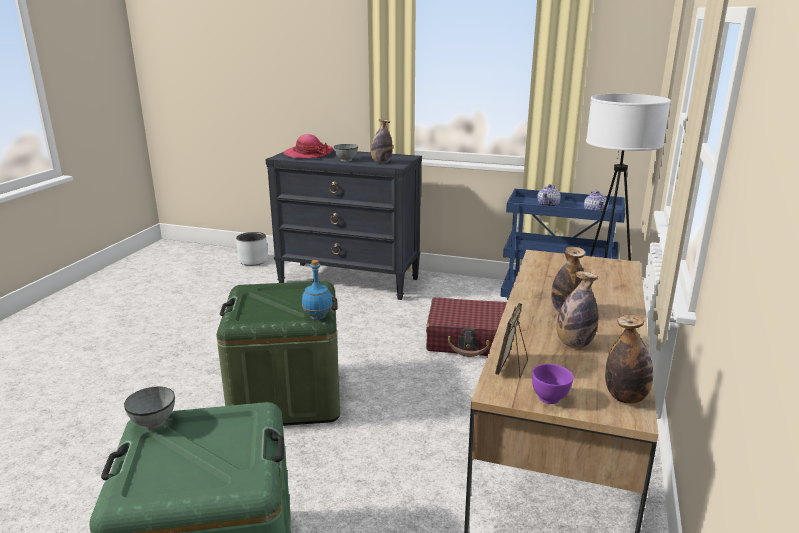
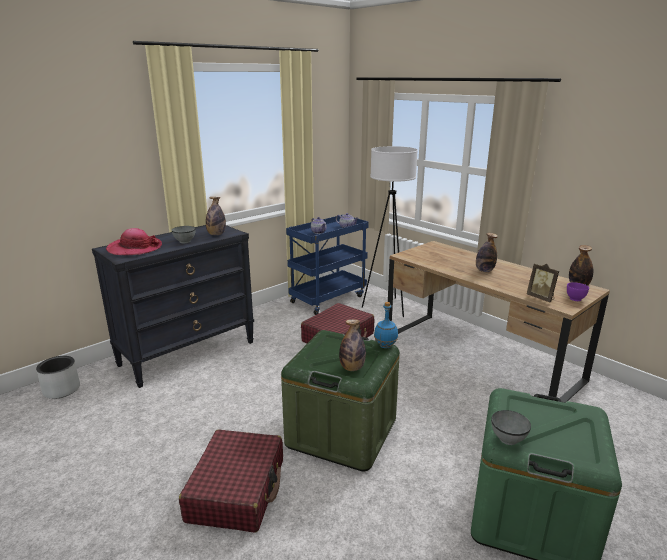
camera: 60 degrees left, 0 degrees up
(173, 370) = (237, 490): none -> red suitcase
(574, 344) = (522, 279): bottle -> bottle (352, 368)

